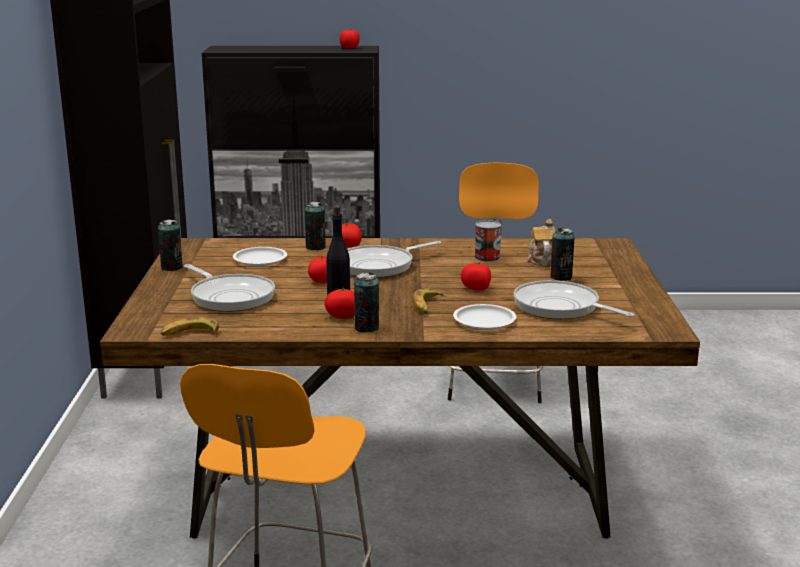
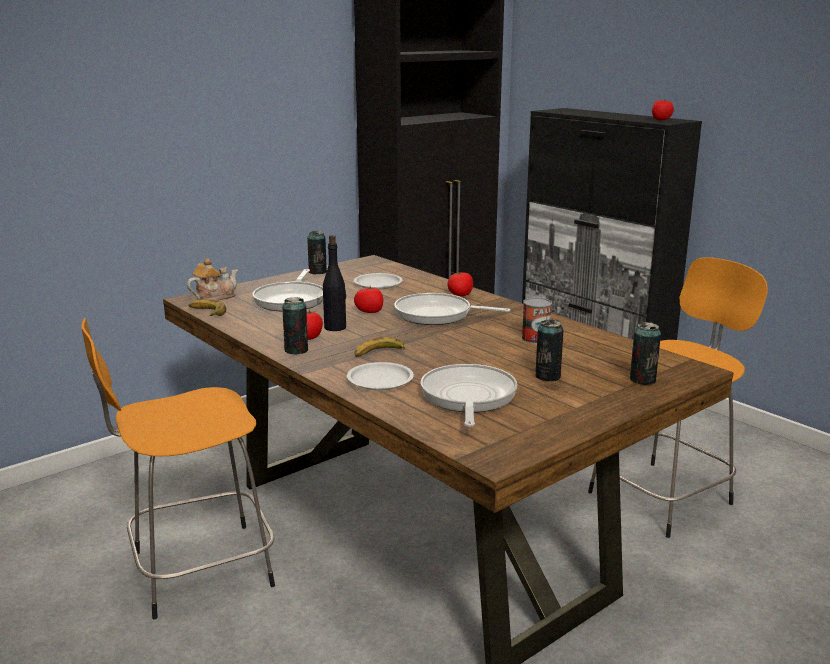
camera: 50 degrees right, 0 degrees up
(315, 247) = (436, 288): can -> can (642, 380)
(476, 288) = (452, 356): tomato -> none
(541, 260) = (577, 357): teapot -> teapot (214, 297)

